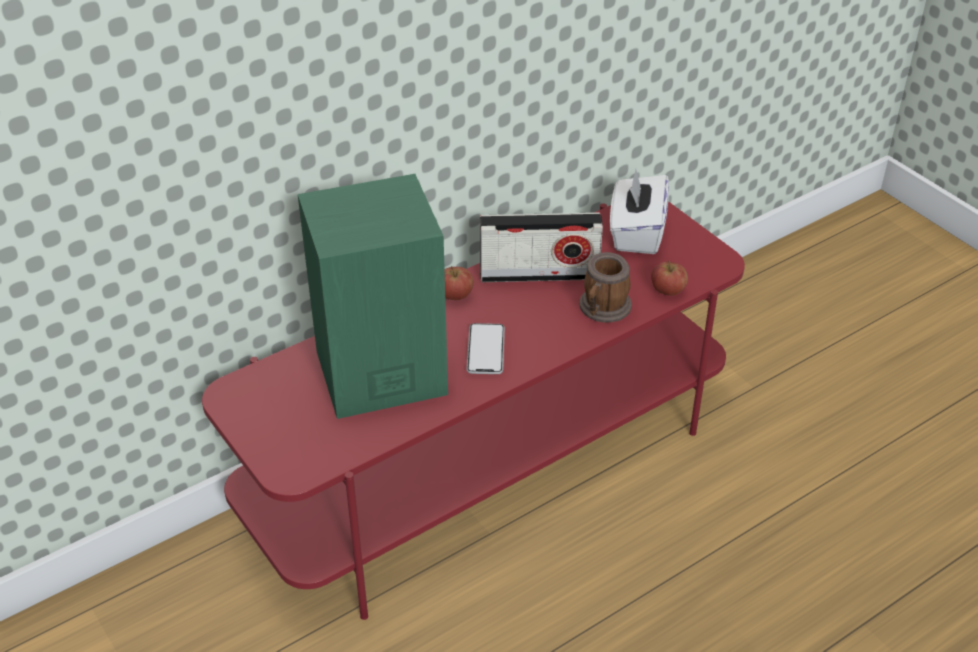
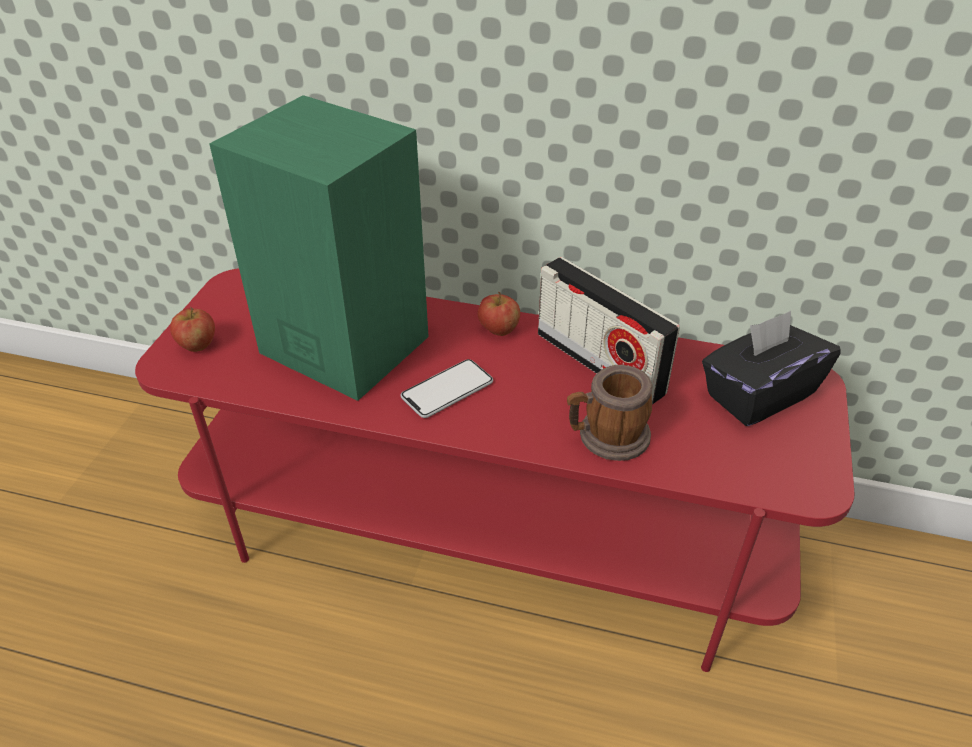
camera: 50 degrees right, 0 degrees up
(636, 233) = (758, 394): white tissue box -> black tissue box
(668, 291) = (703, 471): apple -> apple (197, 345)

